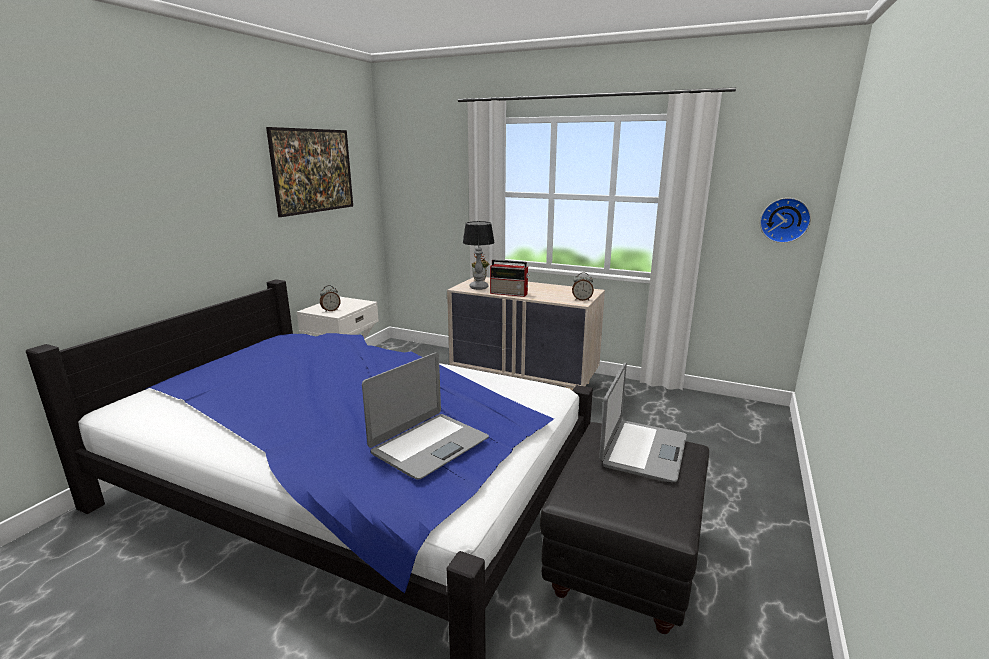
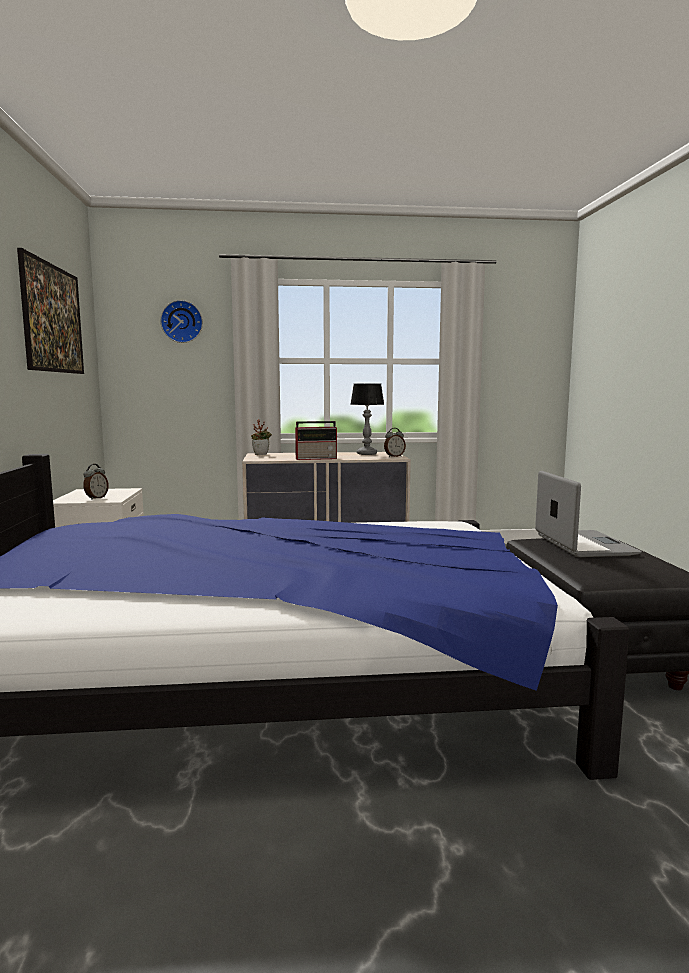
camera: 30 degrees left, 10 degrees down
(429, 445) = (440, 560): laptop -> none
(479, 287) = (274, 458): table lamp -> table lamp (367, 454)
(784, 220) = (538, 375): wall clock -> wall clock (182, 322)

